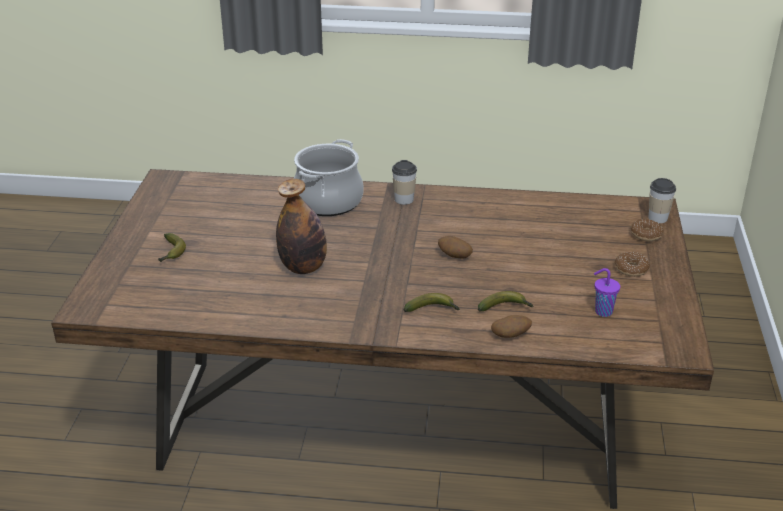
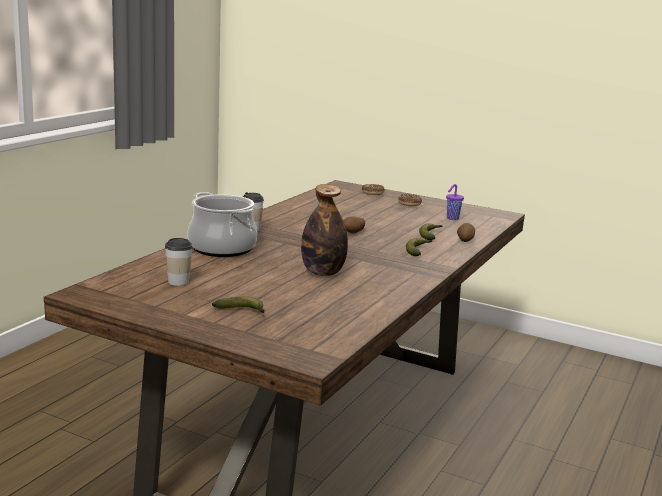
camera: 70 degrees left, 15 degrees down
(658, 218) = (355, 187): cup -> cup (178, 282)

